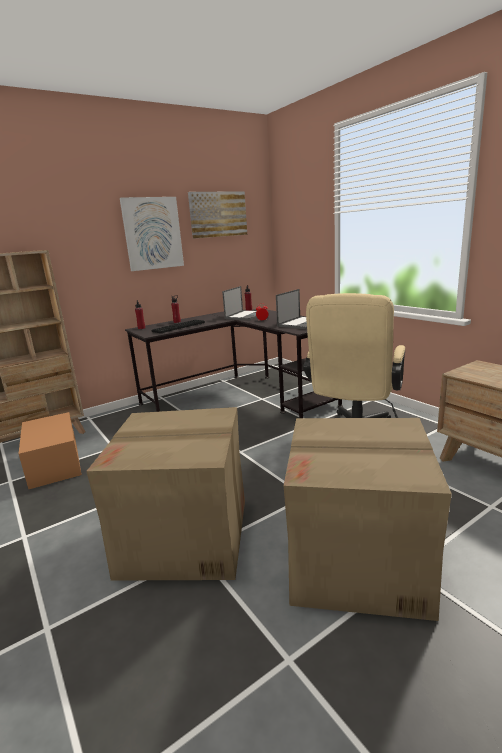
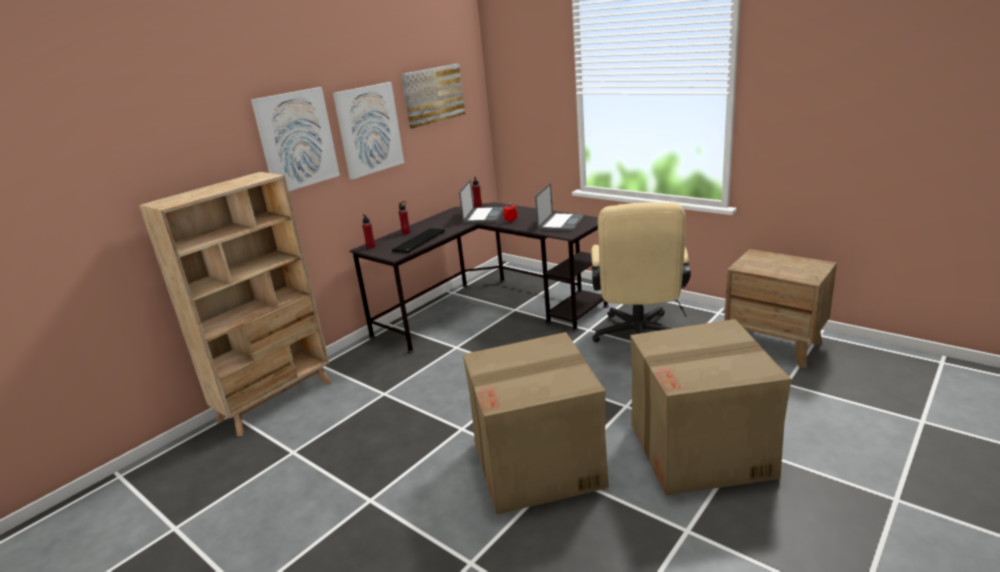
camera: 15 degrees left, 5 degrees up
(54, 463) = (329, 423): cardboard box -> none
(82, 231) = (296, 140): none -> picture

